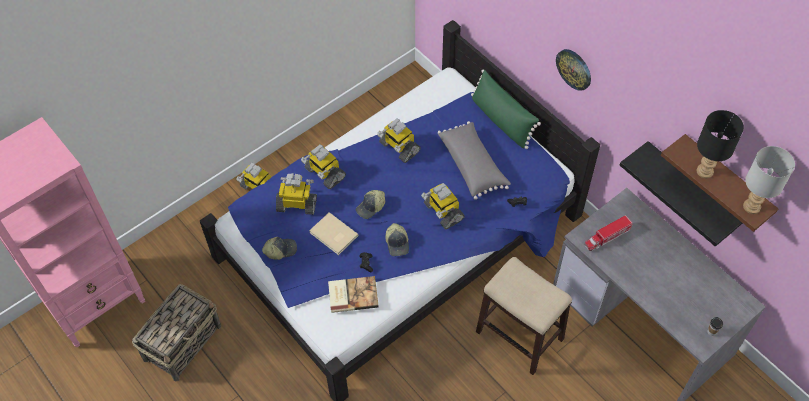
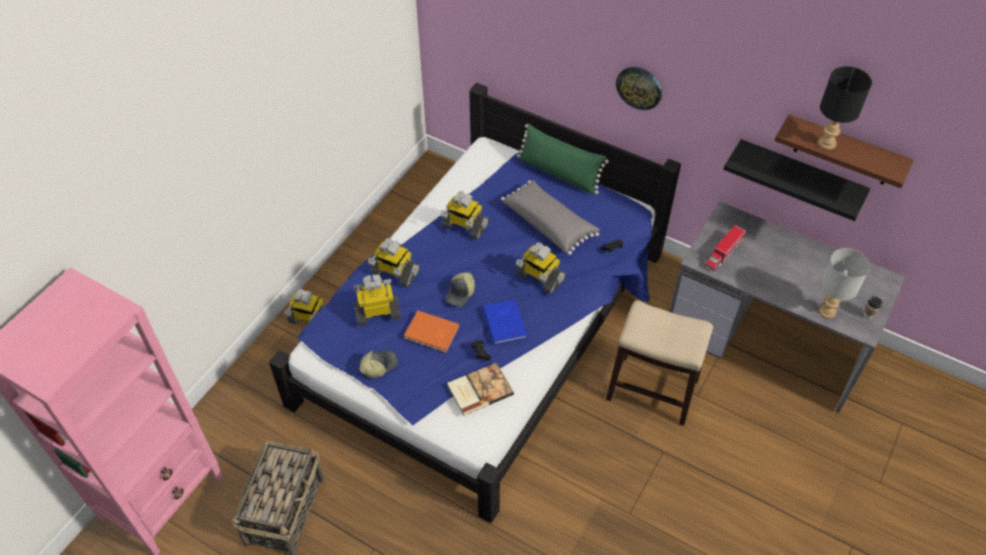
camera: 20 degrees left, 5 degrees down
(333, 235) = (432, 333): beige book -> orange book
(397, 243) = (505, 322): cap -> blue book
(751, 206) = (887, 164): grey table lamp -> grey table lamp (826, 311)

